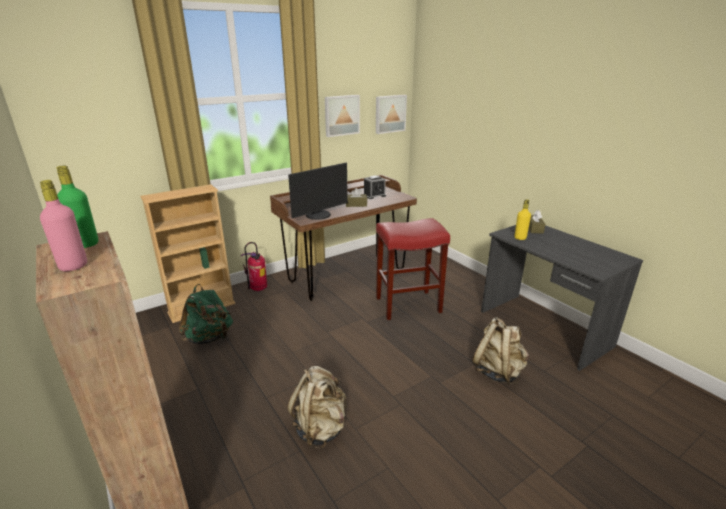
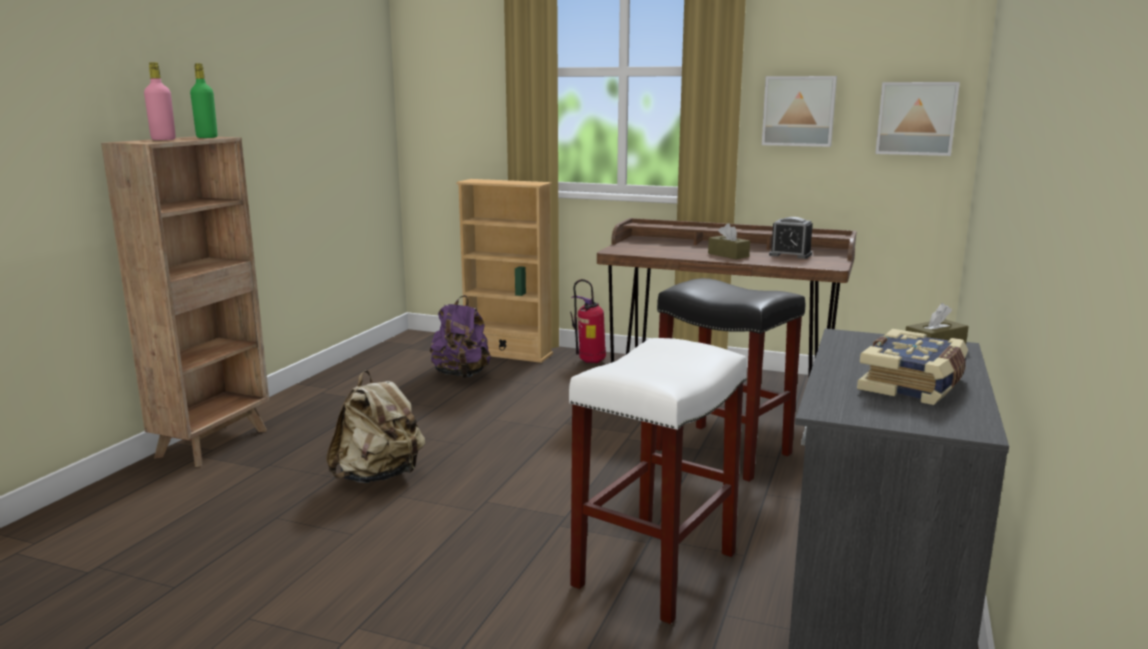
camera: 55 degrees right, 10 degrees down
(209, 338) = (461, 375): green backpack -> purple backpack
(319, 215) = (646, 251): monitor -> none
(407, 305) = (720, 451): red stool -> black stool
(497, 371) = (655, 568): beige backpack -> white stool
(520, 238) = (855, 346): yellow bottle -> none
(575, 248) = (914, 385): none -> book

